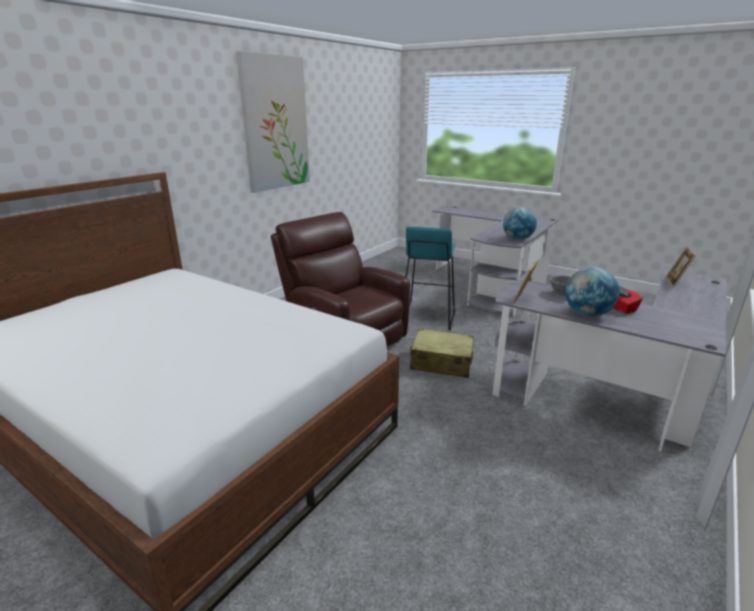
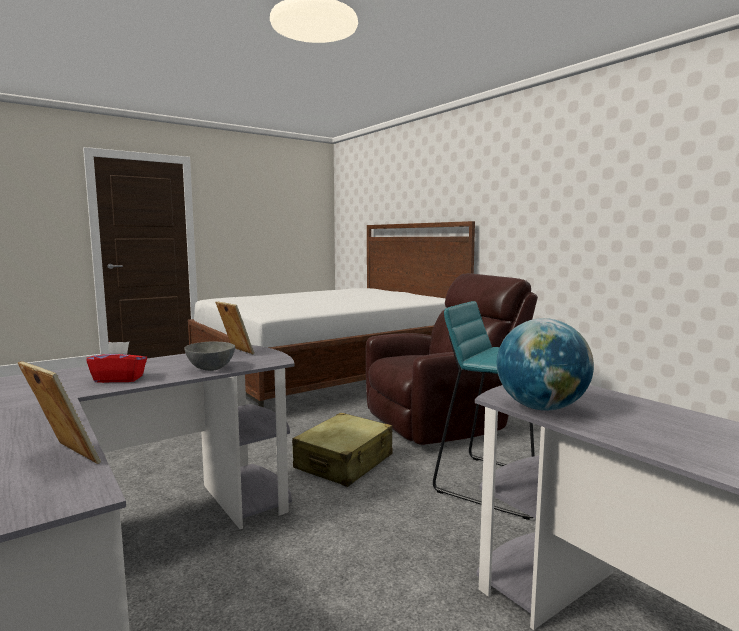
camera: 110 degrees right, 15 degrees down
(275, 124) = (613, 174): picture -> none
(587, 314) = (147, 363): globe -> none

